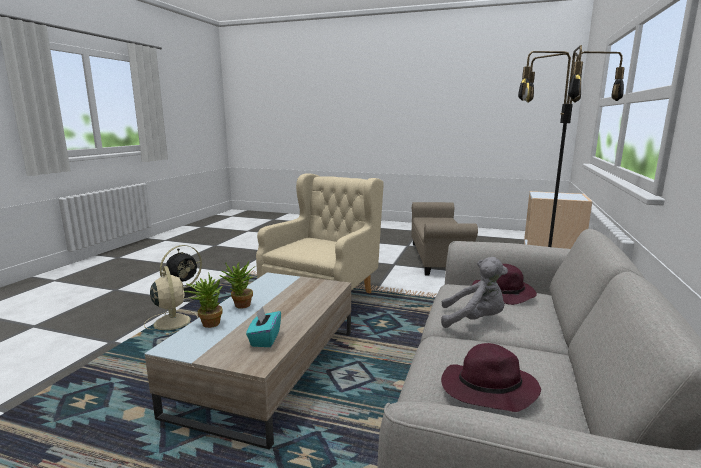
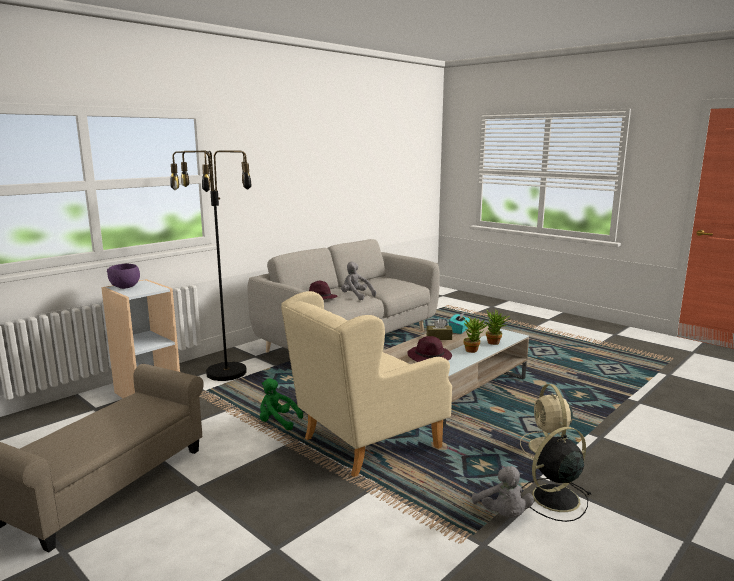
camera: 155 degrees left, 0 degrees up
(220, 282) = (503, 515): none -> grey plush toy
(291, 318) = (439, 337): none -> brown tissue box
(406, 297) = (277, 422): none -> green plush toy
(487, 390) = (391, 281): purple hat -> purple hat (430, 357)
(568, 195) = (125, 287): none -> purple bowl

